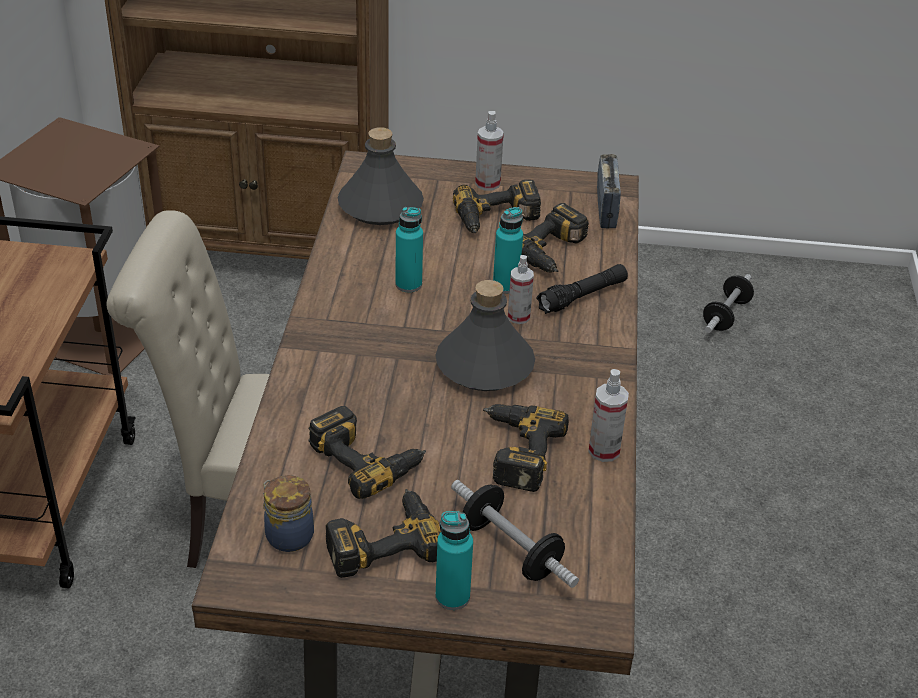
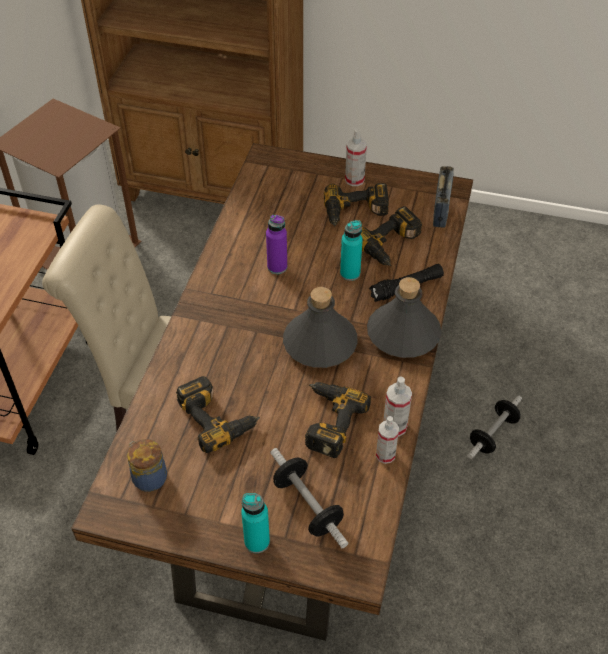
camera: 10 degrees right, 10 degrees up
(380, 206) = (269, 195): grey bottle -> grey bottle (403, 334)
(382, 540) = (215, 488): power drill -> none
(408, 284) = (277, 267): turquoise bottle -> purple bottle
(518, 316) = (354, 302): spray bottle -> spray bottle (385, 455)
(726, 315) = (545, 272): dumbbell -> dumbbell (493, 434)

